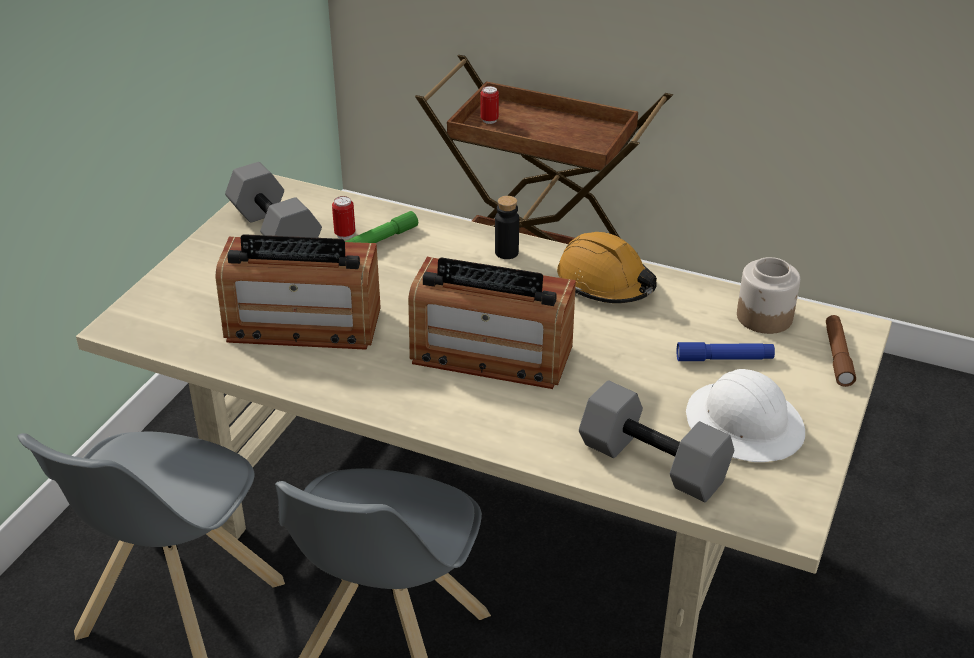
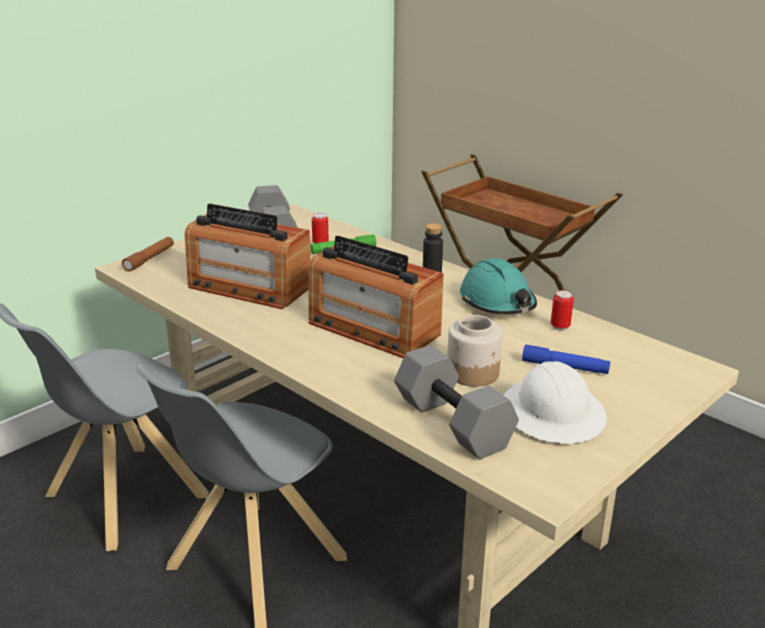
camera: 20 degrees right, 10 degrees down
(489, 120) = (479, 200): can -> can (560, 327)
(606, 283) = (497, 302): orange hard hat -> turquoise hard hat
(765, 317) = (620, 347): jar -> jar (473, 373)
(837, 356) = (671, 384): brown flashlight -> brown flashlight (149, 259)

